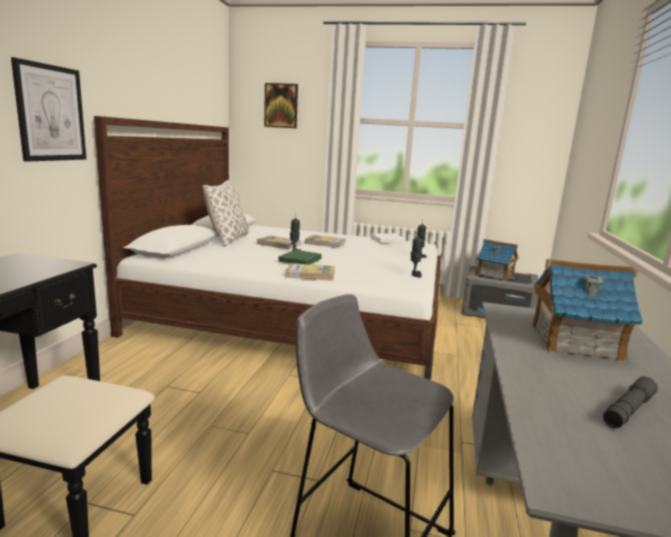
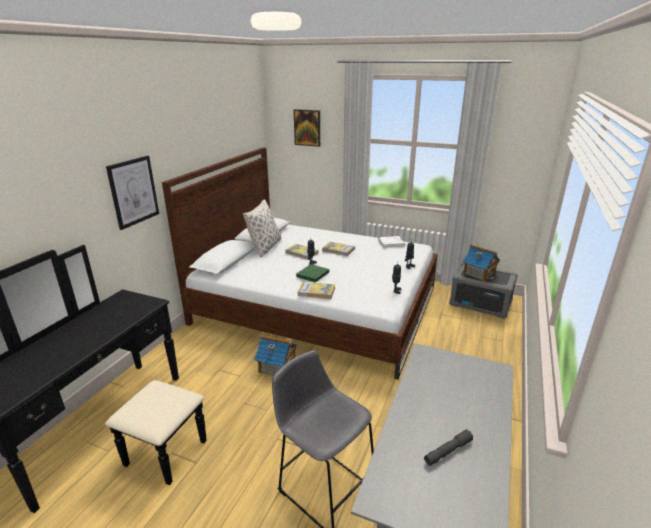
camera: 10 degrees right, 10 degrees up
(573, 341) = (454, 388): toy house -> toy house (277, 366)

